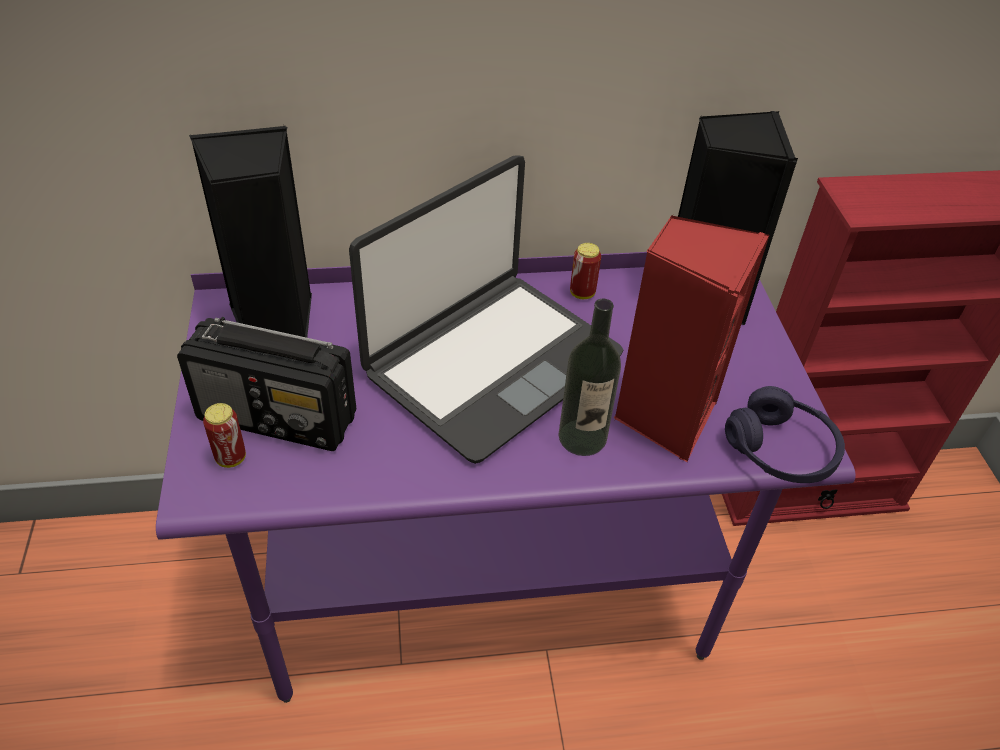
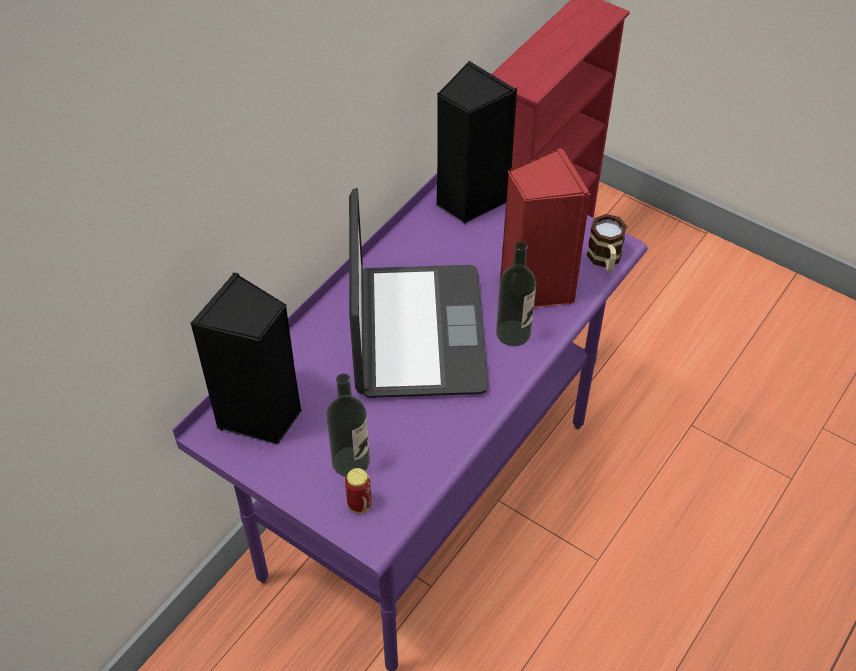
camera: 45 degrees left, 5 degrees up
(279, 417) = (351, 462): radio -> bottle
(582, 293) = (405, 249): can -> none
(780, 450) = (605, 260): purple headphones -> mug

